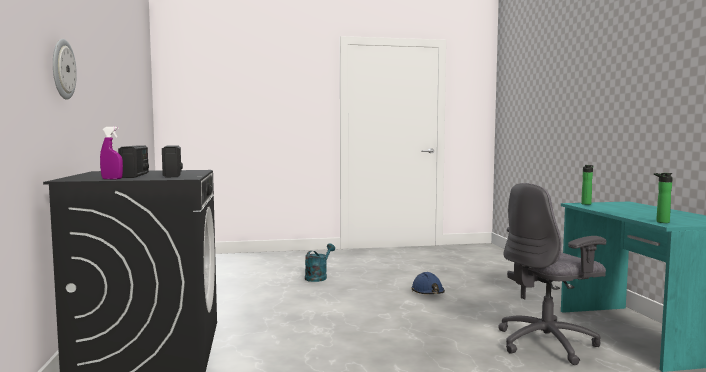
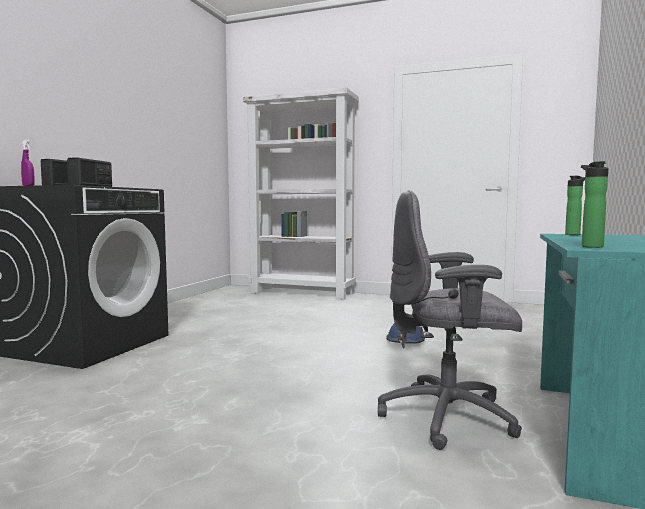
camera: 30 degrees right, 0 degrees up
(62, 69) = (32, 100): wall clock -> none
(258, 257) = (302, 293): none -> white bookcase
(318, 277) = (321, 314): turquoise watering can -> none

